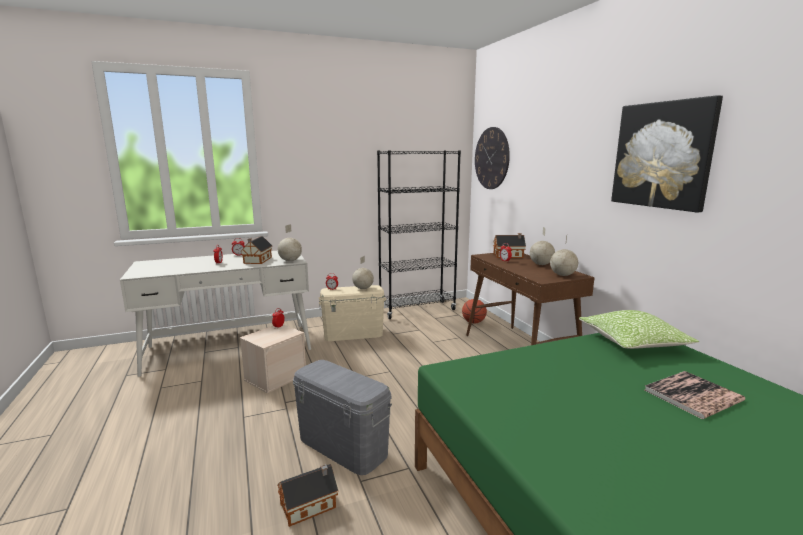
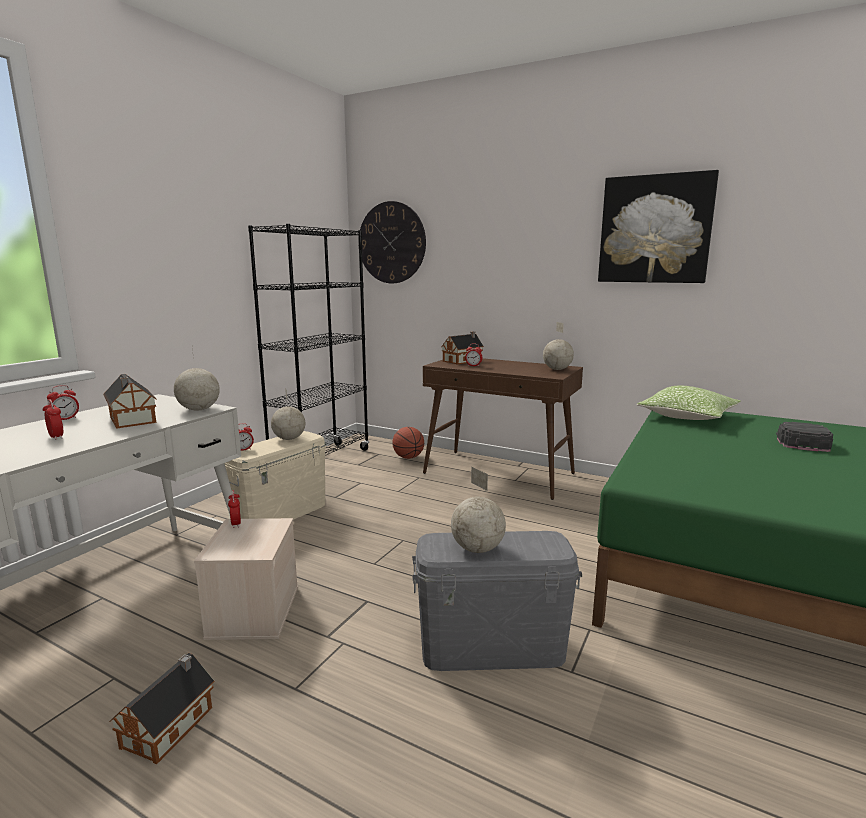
camera: 40 degrees left, 0 degrees up
(310, 505) = (570, 733): toy house -> toy house (171, 725)
(541, 264) = (514, 364): globe -> globe (477, 549)
(693, 395) = (800, 441): book -> black cap

